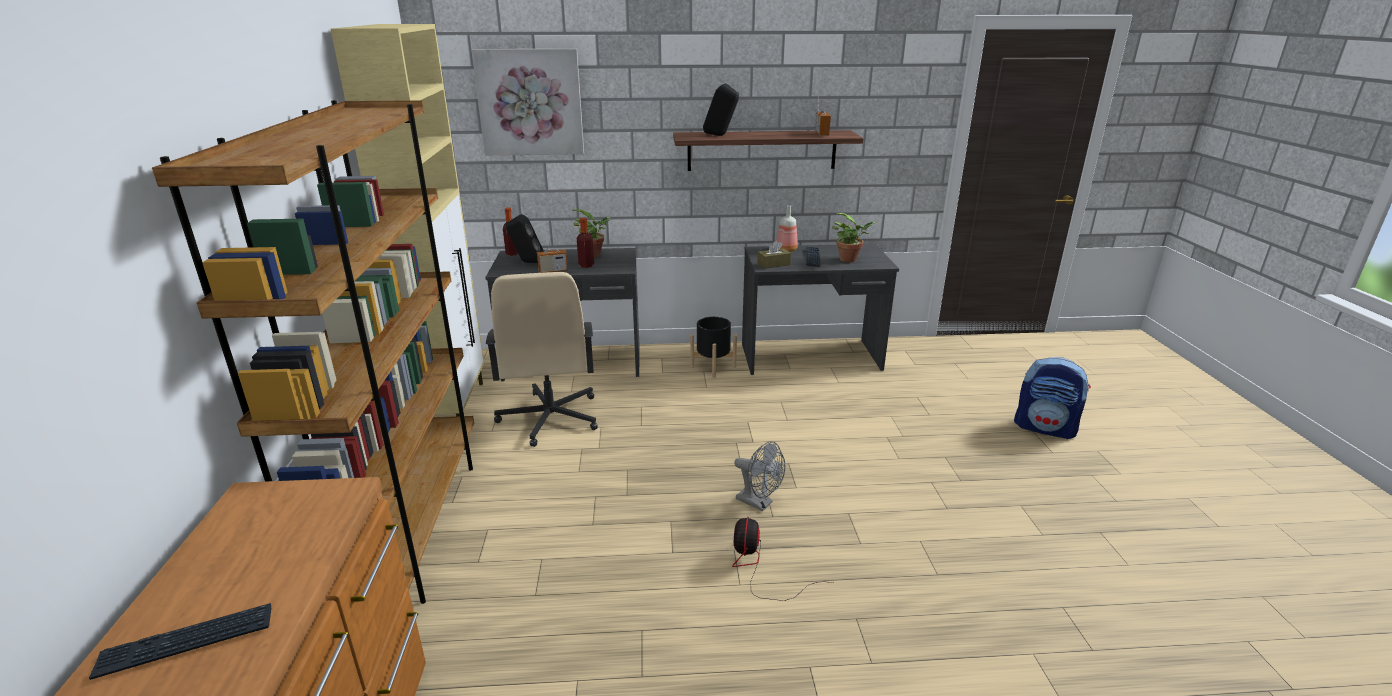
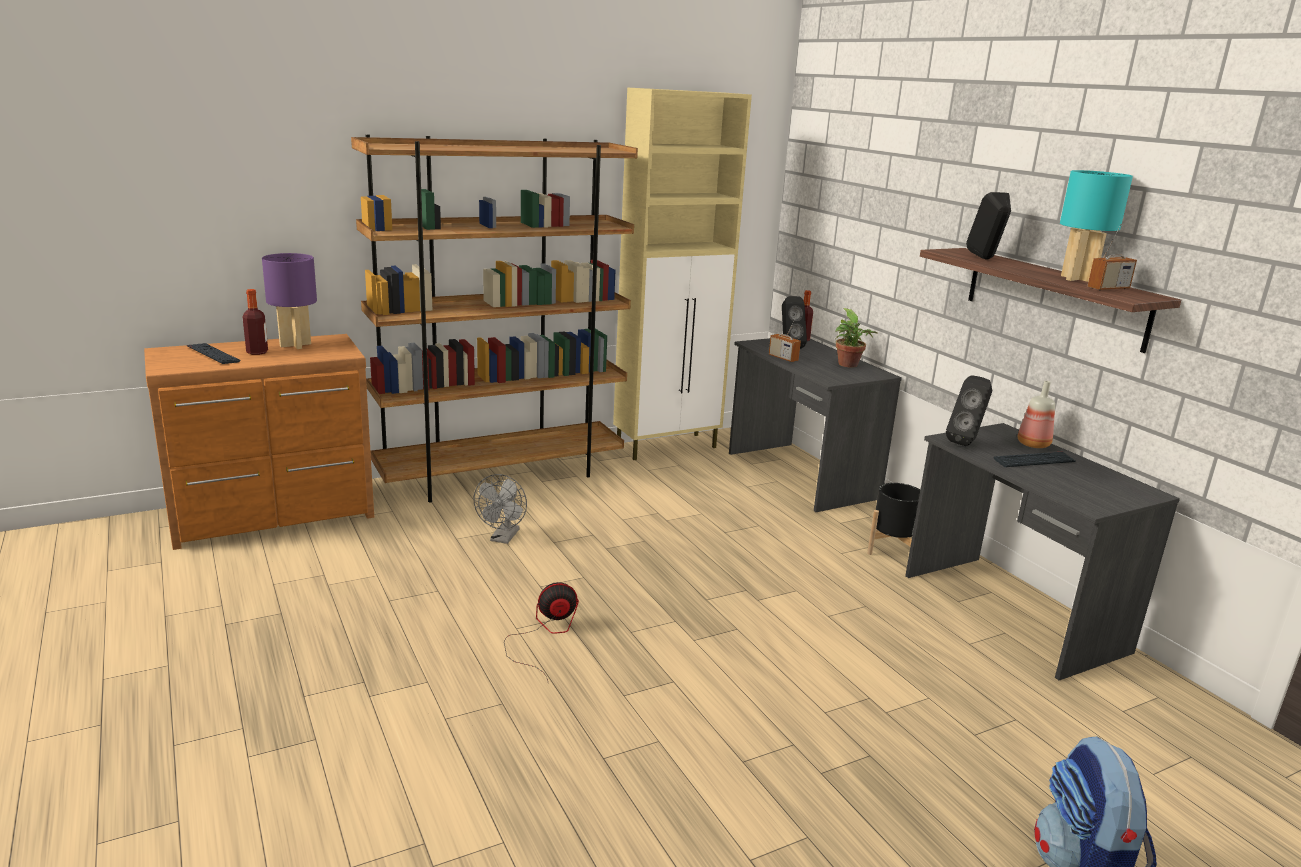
camera: 65 degrees right, 5 degrees down
(240, 537) = (296, 345): none -> purple table lamp
(530, 102) = (855, 187): picture -> none
(550, 418) = (691, 488): beige office chair -> none
(586, 265) = (816, 366): bottle -> bottle (257, 352)
(759, 503) = (647, 620): grey fan -> grey fan (503, 538)
(773, 264) = (966, 442): brown tissue box -> black speaker
(792, 133) = (1078, 279): none -> turquoise table lamp
(850, 260) = (1069, 484): potted plant -> none

